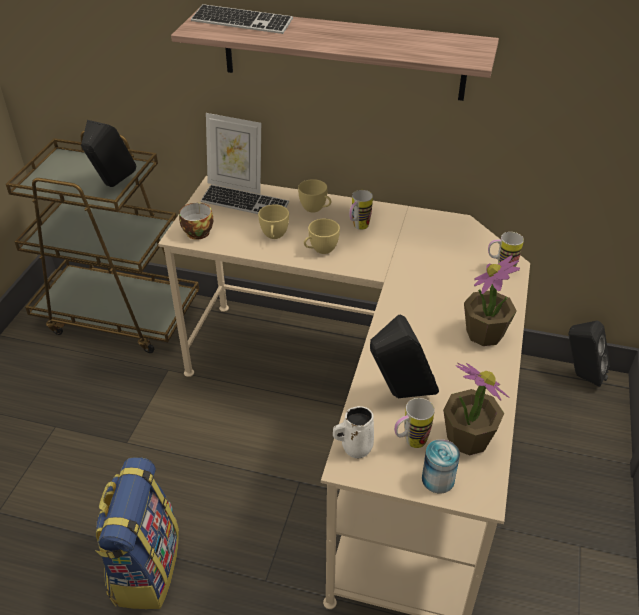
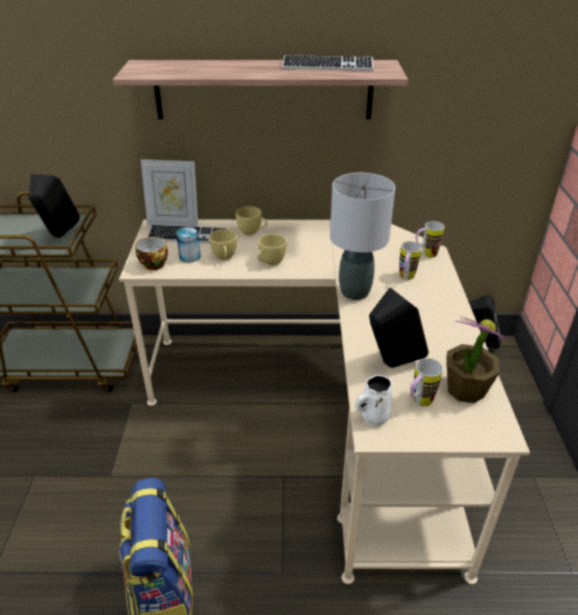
camera: 15 degrees left, 5 degrees down
(241, 22) = (174, 66): keyboard -> keyboard (327, 66)
(358, 228) = (295, 241): mug -> mug (405, 278)
(397, 301) = (354, 292): none -> grey table lamp
(438, 479) = (457, 429): can -> can (190, 256)
(484, 334) = (437, 305): potted plant -> none

